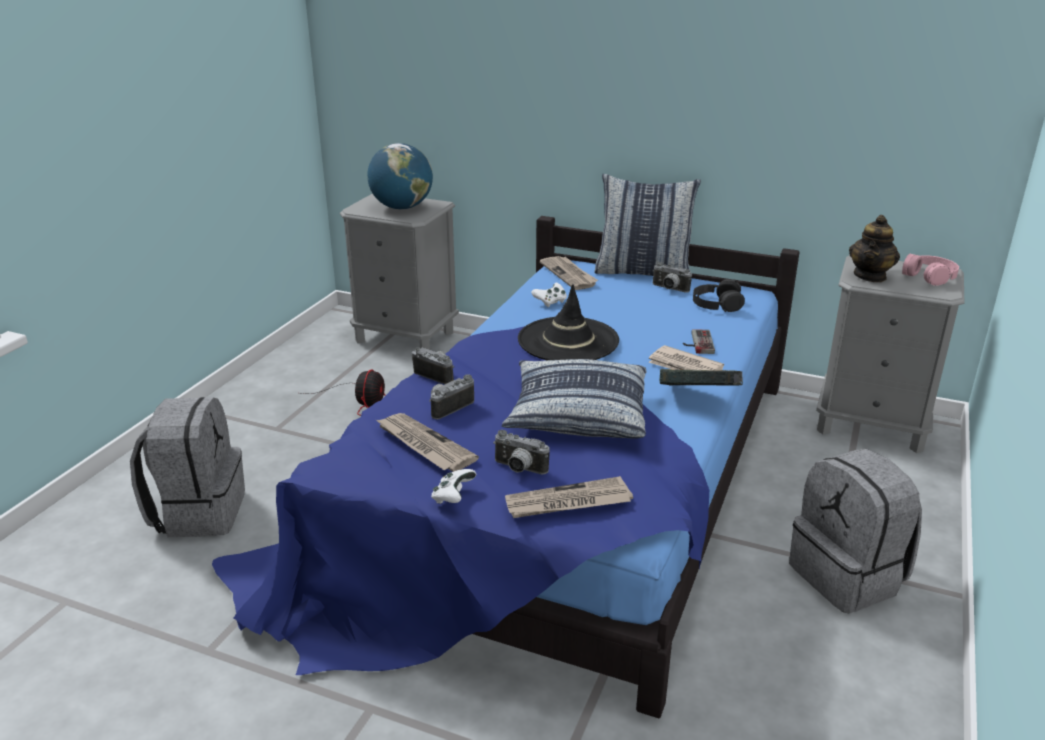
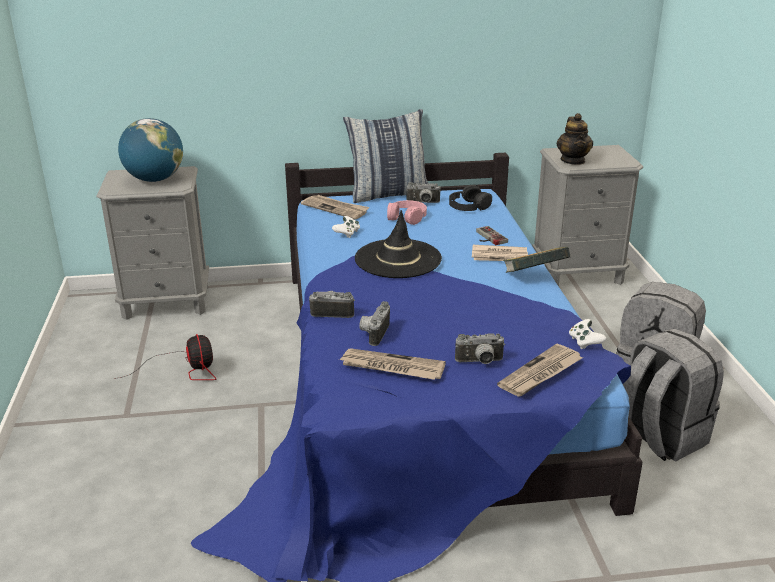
camera: 30 degrees left, 0 degrees up
(198, 512) = (127, 511): grey backpack -> grey backpack (659, 436)
(453, 497) = (459, 397): white game controller -> white game controller (585, 342)
(577, 413) = (470, 310): pillow -> none
(929, 276) = (607, 153): pink headphones -> pink headphones (407, 217)

